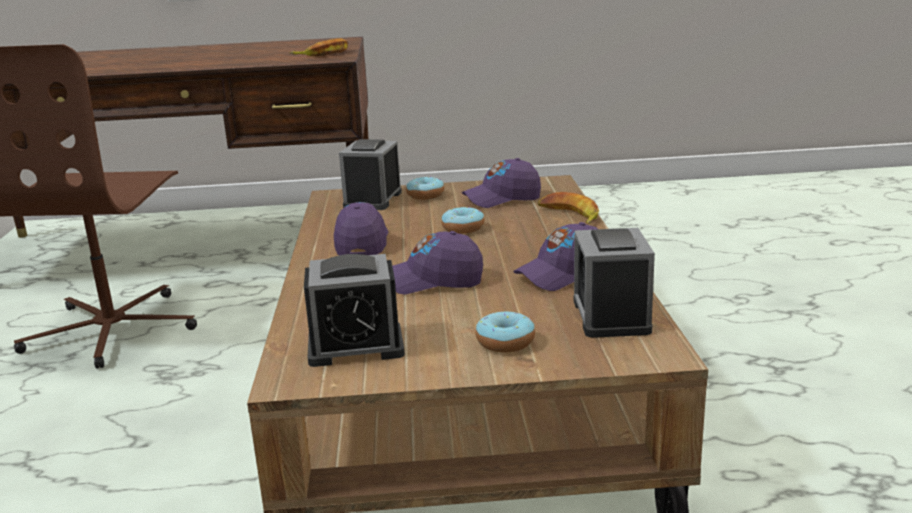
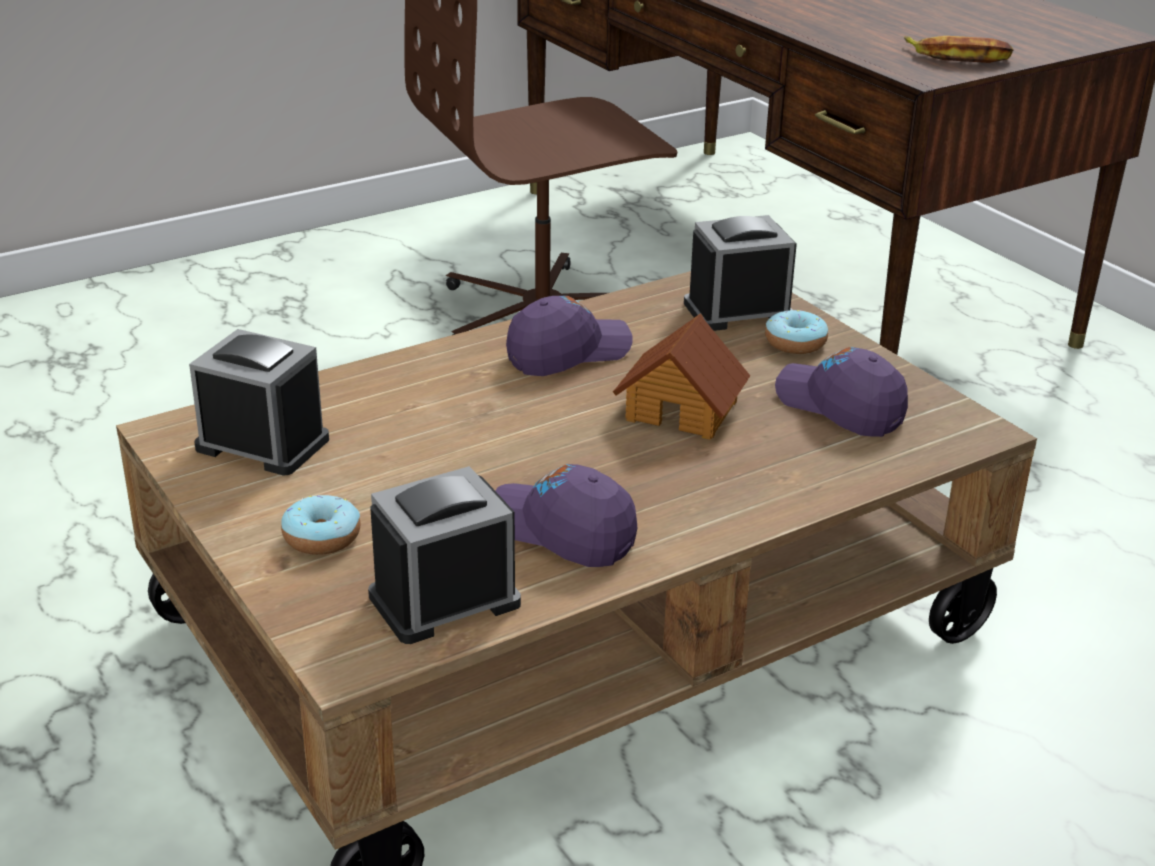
camera: 60 degrees right, 10 degrees up
(356, 346) = (262, 444): alarm clock -> alarm clock turned 150 degrees clockwise
(433, 281) = (473, 439): purple cap -> none
(463, 228) = (682, 409): donut -> toy house
(569, 216) = (816, 483): banana -> none

